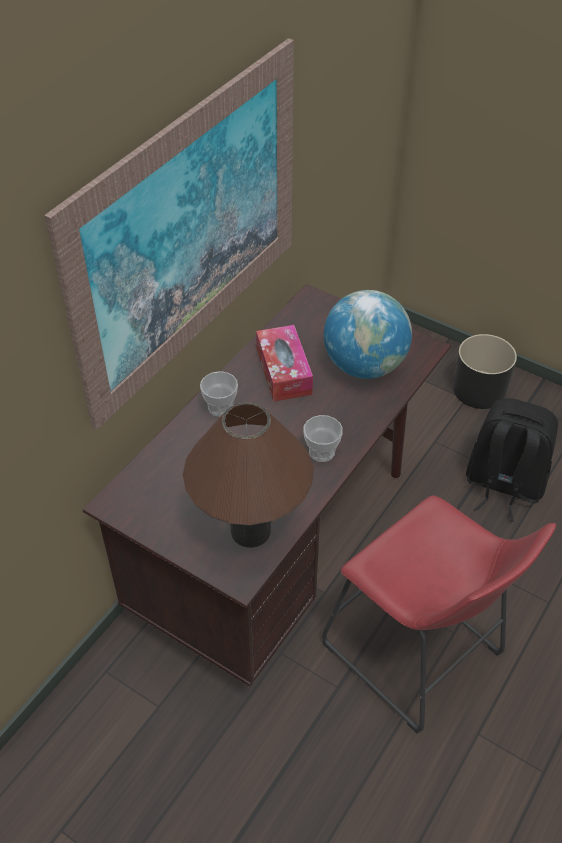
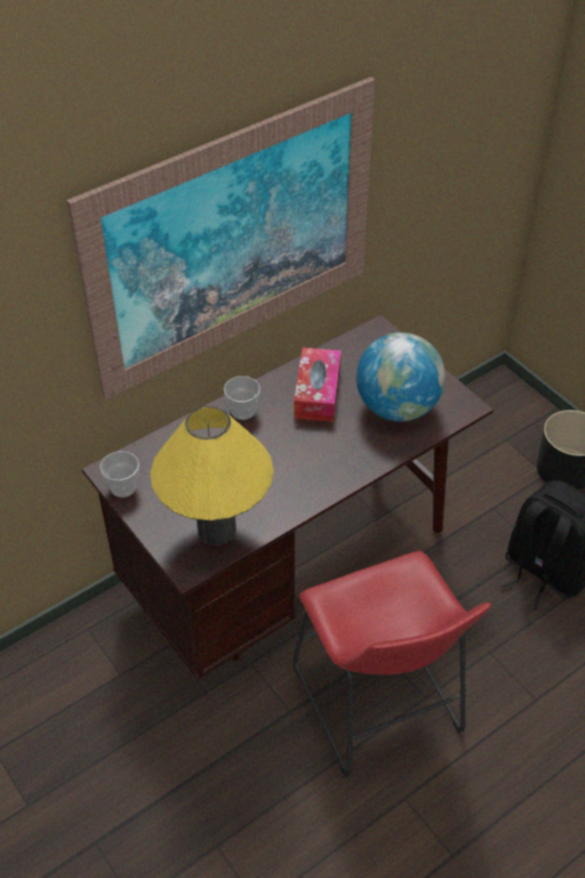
camera: 20 degrees right, 0 degrees up
(250, 531) = (216, 530): brown table lamp -> yellow table lamp
(321, 452) = (316, 477): cup -> cup (123, 487)

